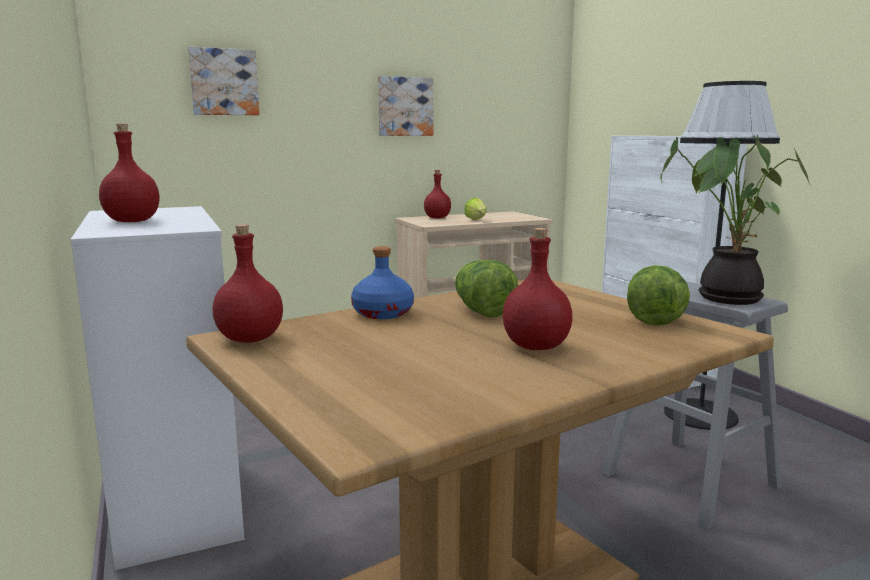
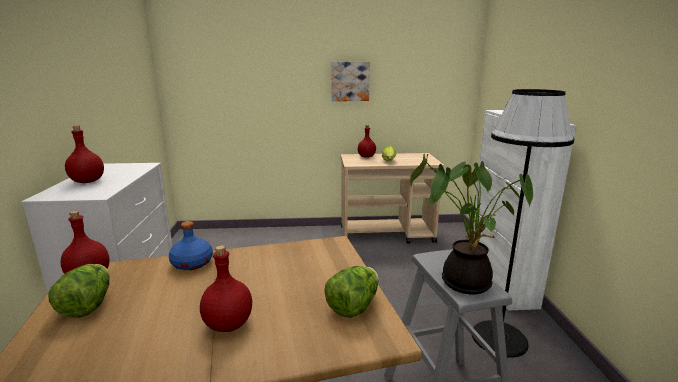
camera: 20 degrees right, 5 degrees up
(224, 82) = (232, 68): picture -> none
(481, 311) = (251, 272): lettuce -> lettuce (88, 305)

